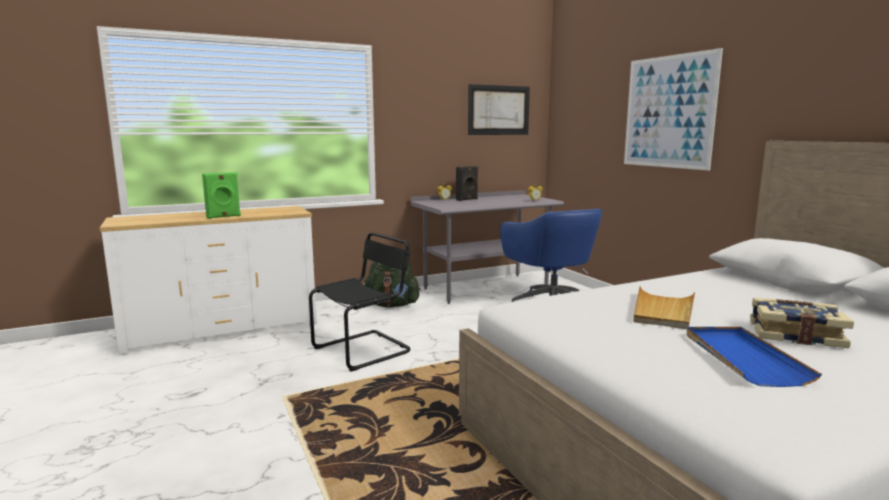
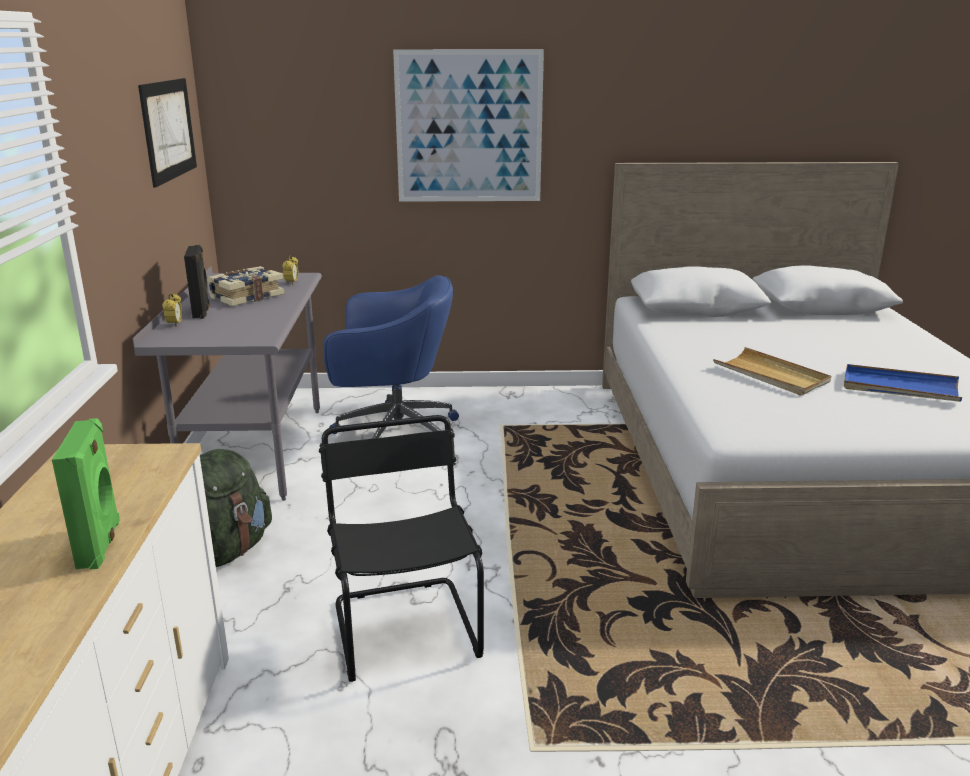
camera: 65 degrees left, 10 degrees up
(795, 334) = (847, 355): book -> book (246, 296)

